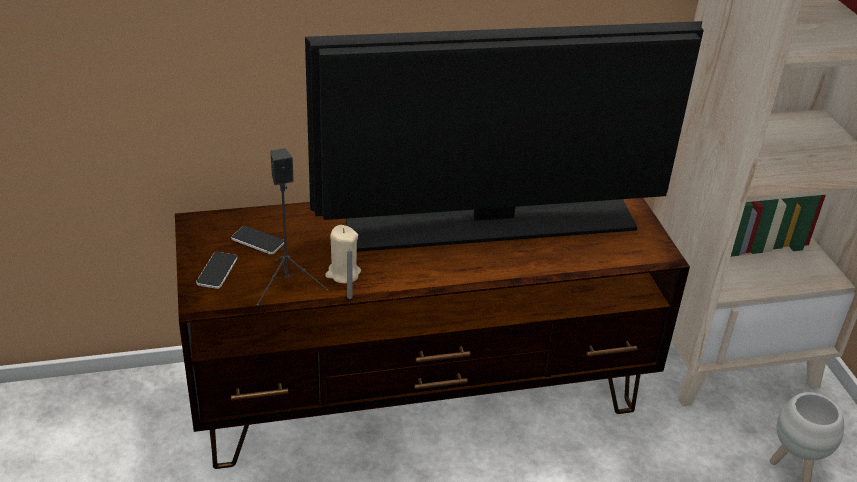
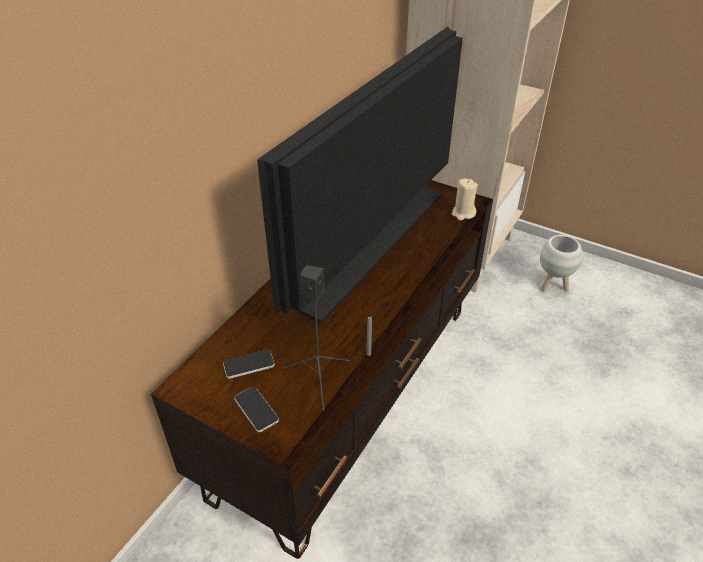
camera: 45 degrees left, 5 degrees up
(343, 274) = (339, 342): beige candle -> beige candle (463, 213)

